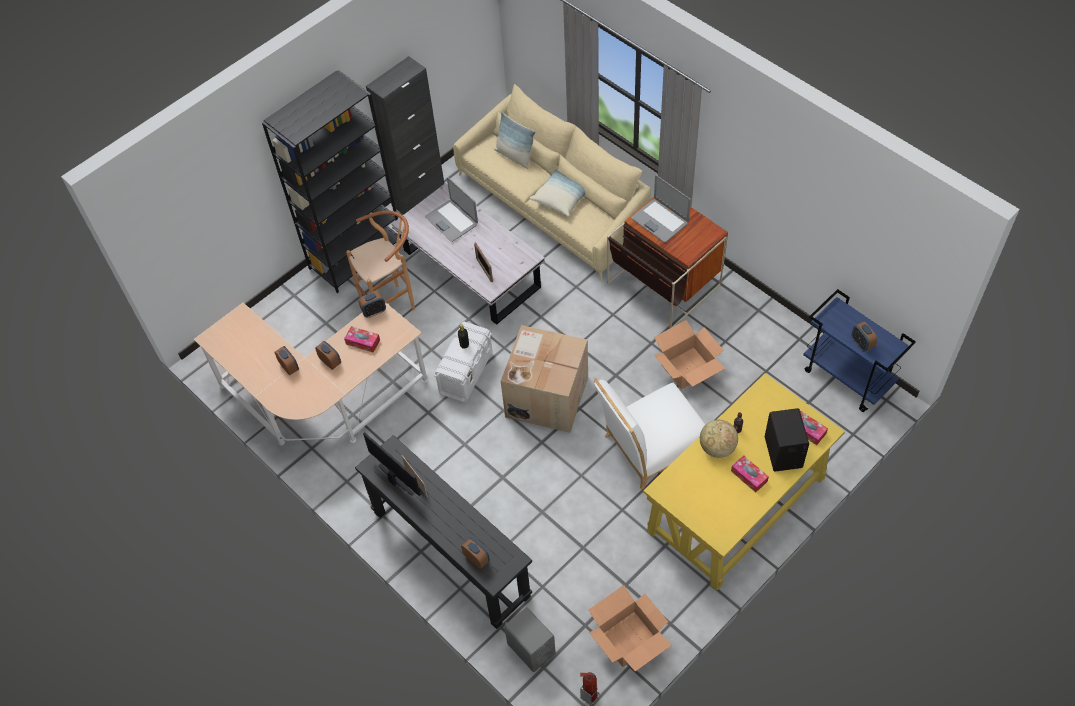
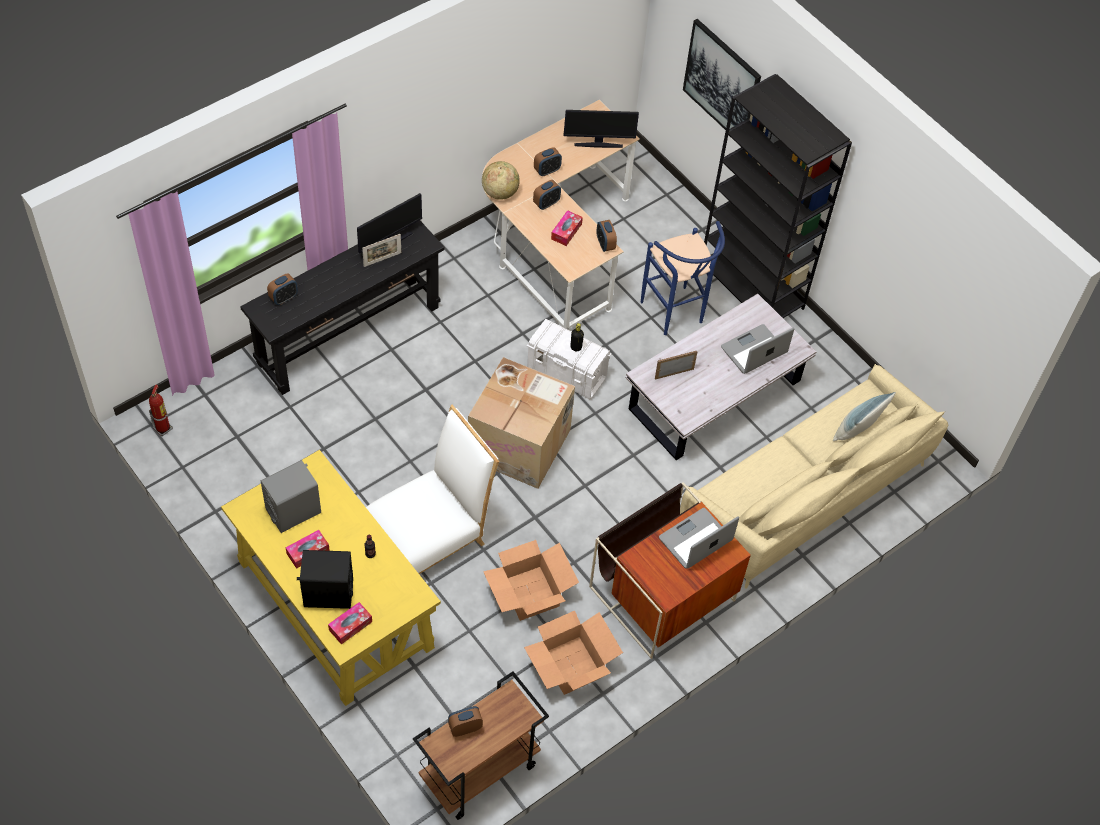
camera: 90 degrees right, 0 degrees up
(223, 201) = (722, 82): none -> picture
(252, 332) = (598, 144): none -> monitor
(393, 303) = (675, 316): brown stool -> blue stool
(418, 197) = (836, 355): black cabinet -> none
(531, 648) = (227, 387): grey speaker -> grey speaker (293, 511)
(561, 198) = (780, 470): pillow -> none
(629, 639) = (210, 471): cardboard box -> cardboard box (571, 666)
(651, 447) = (429, 534): white chair -> white chair turned 75 degrees clockwise
(717, 448) = (352, 529): globe -> globe (500, 192)
(848, 378) = (479, 772): blue cart -> brown cart

